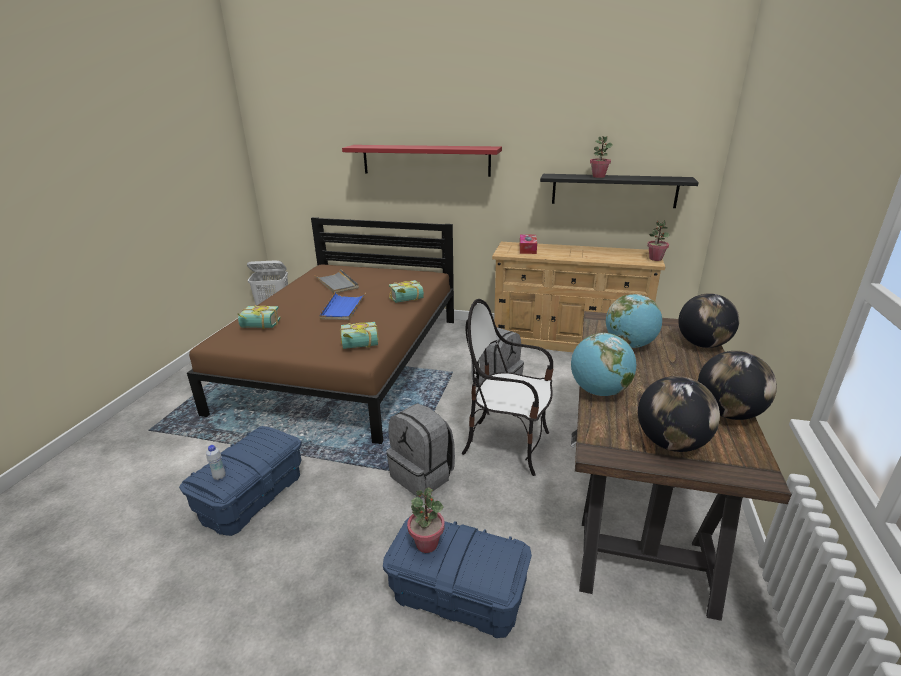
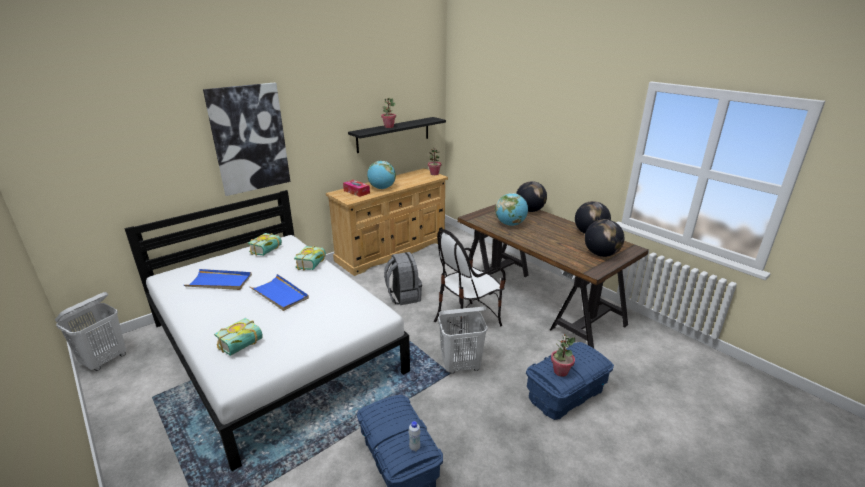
camera: 55 degrees left, 0 degrees up
(337, 283) = (219, 282): grey tray -> blue tray
(347, 361) = (275, 347): brown bed -> white bed
(360, 346) = (359, 308): book -> book (268, 251)
(423, 475) = (461, 366): grey backpack -> white laundry basket
(425, 160) = (249, 139): red shelf -> picture
(599, 391) = (546, 250): globe -> globe (382, 188)

